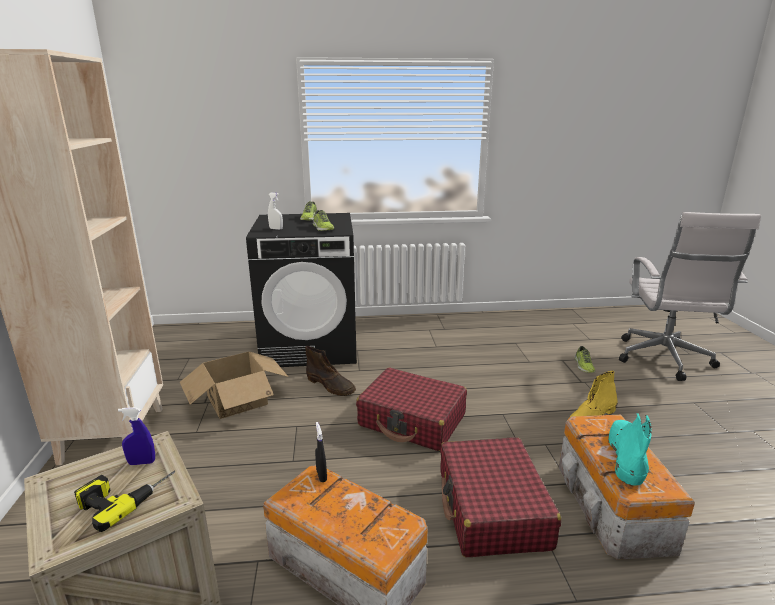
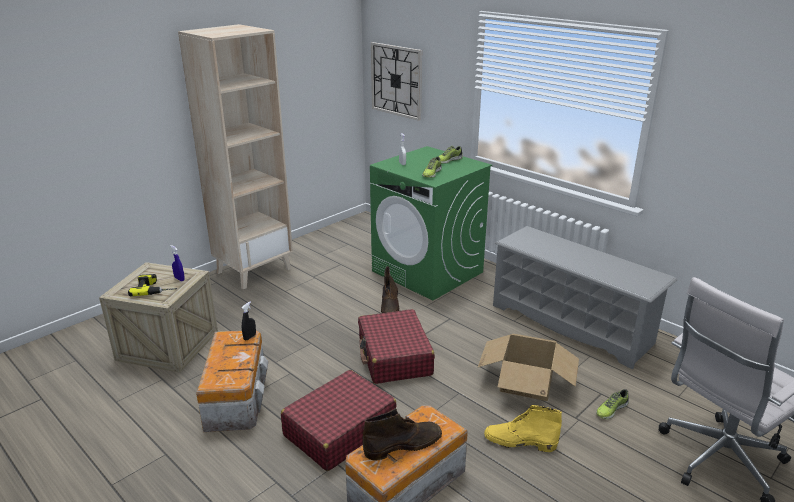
camera: 50 degrees right, 5 degrees up
(183, 152) = (396, 80): none -> wall clock
(237, 400) = (329, 284): cardboard box -> cardboard box (526, 382)
(311, 345) = (428, 272): black washing machine -> green washing machine
(470, 330) = (571, 324): none -> grey shoe rack
(626, 455) = (403, 444): turquoise boot -> brown boot

